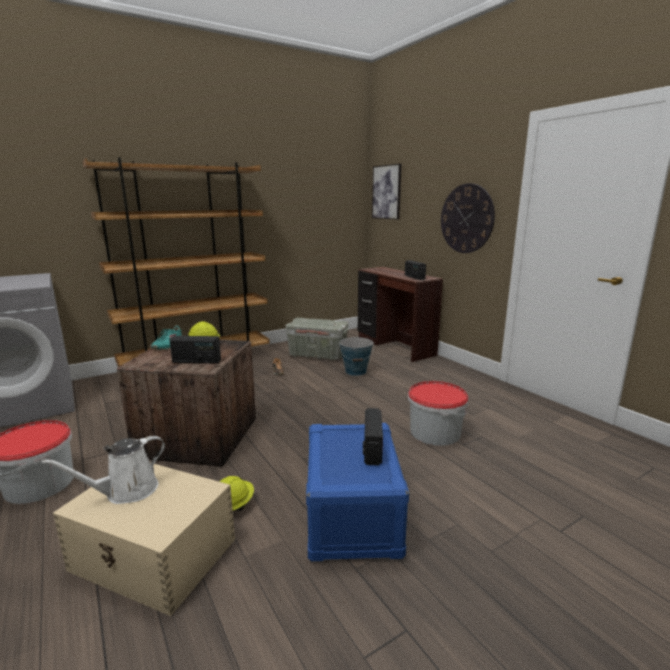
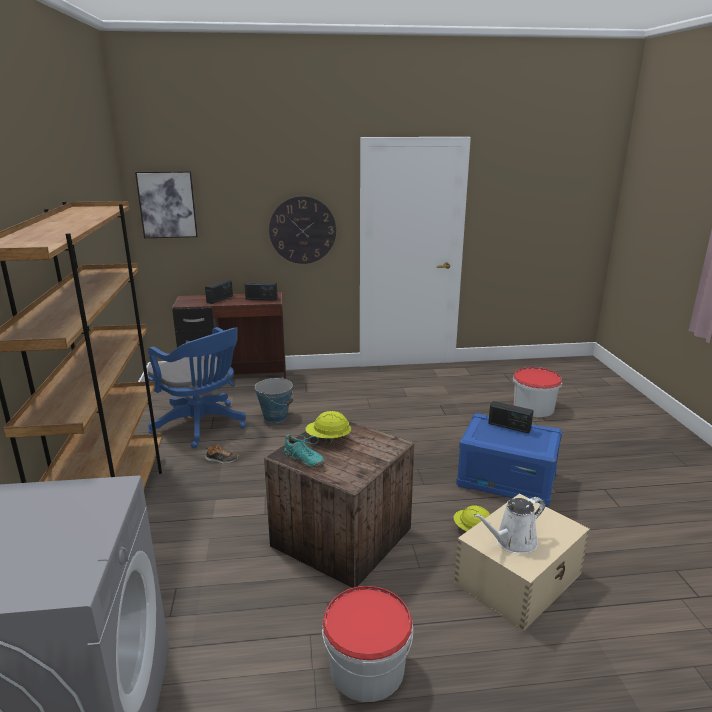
camera: 65 degrees left, 5 degrees up
(126, 491) = (512, 542): white watering can -> white watering can turned 75 degrees clockwise
(196, 361) = (374, 447): radio -> radio (220, 299)
(317, 355) = (202, 426): grey storage box -> blue office chair
(435, 432) = (422, 418): bucket -> bucket (533, 408)

